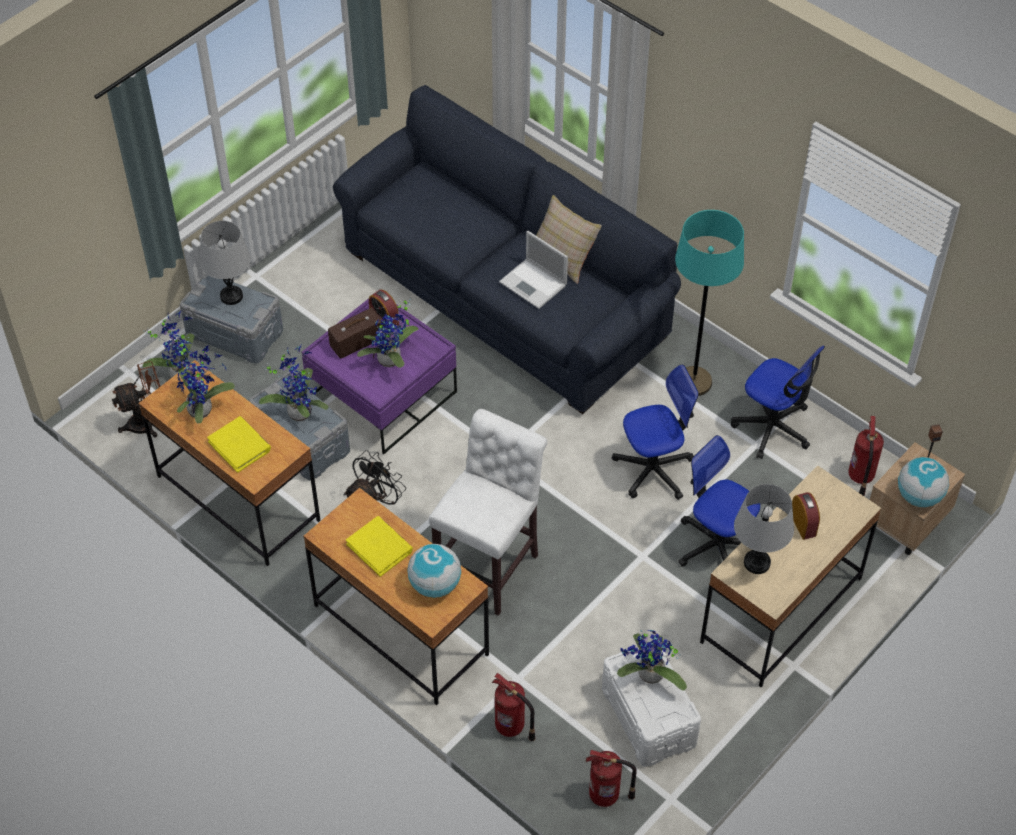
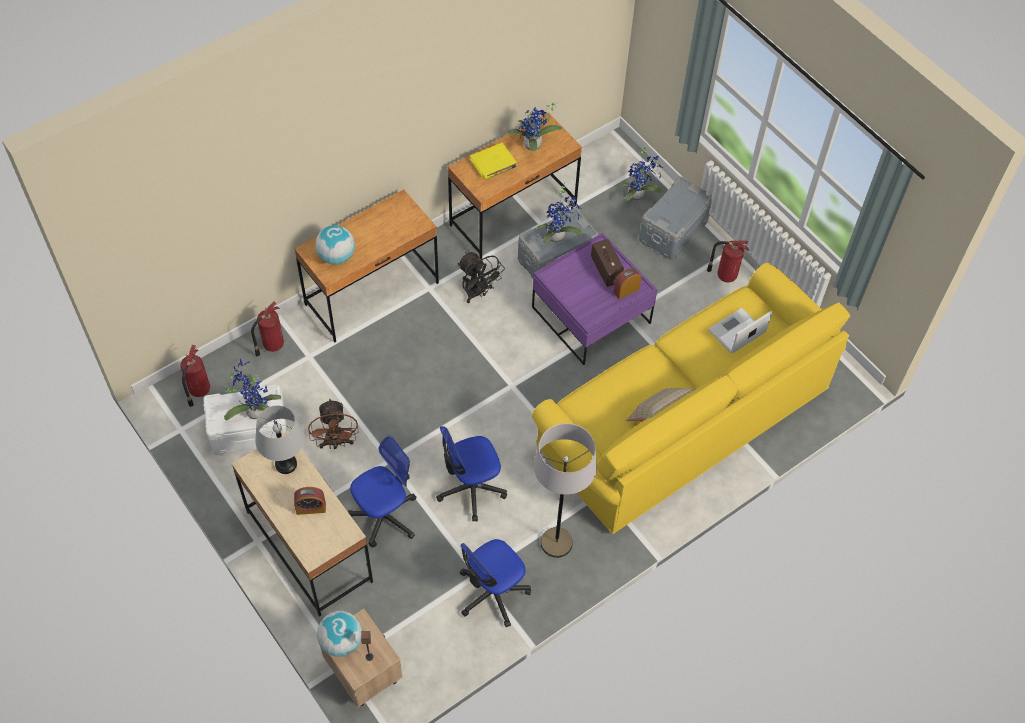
camera: 100 degrees right, 5 degrees up
(148, 423) = (595, 171): brown fan -> brown fan (336, 443)
(231, 296) = (683, 208): grey table lamp -> none
(380, 547) = (379, 230): yellow book -> none
(391, 361) = (581, 288): potted plant -> none
(490, 565) = (410, 357): white stool -> none
(505, 295) = (683, 419): blue sofa -> yellow sofa
(534, 284) = (631, 388): laptop -> laptop (736, 332)
(653, 469) = (471, 488): office chair -> office chair turned 75 degrees clockwise
(694, 382) = (556, 543): turquoise floor lamp -> grey floor lamp
(860, 477) = (421, 650): fire extinguisher -> fire extinguisher (725, 275)

